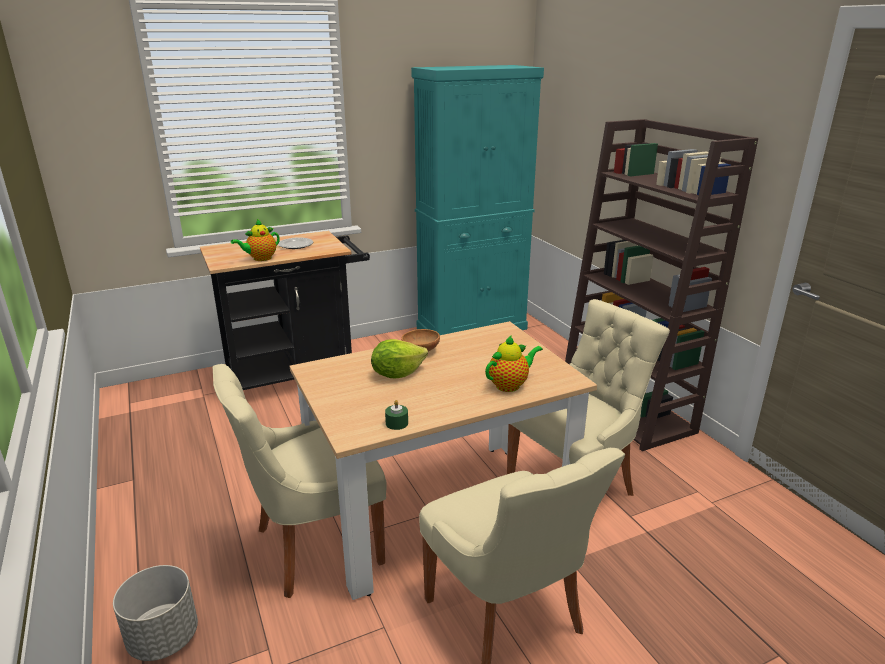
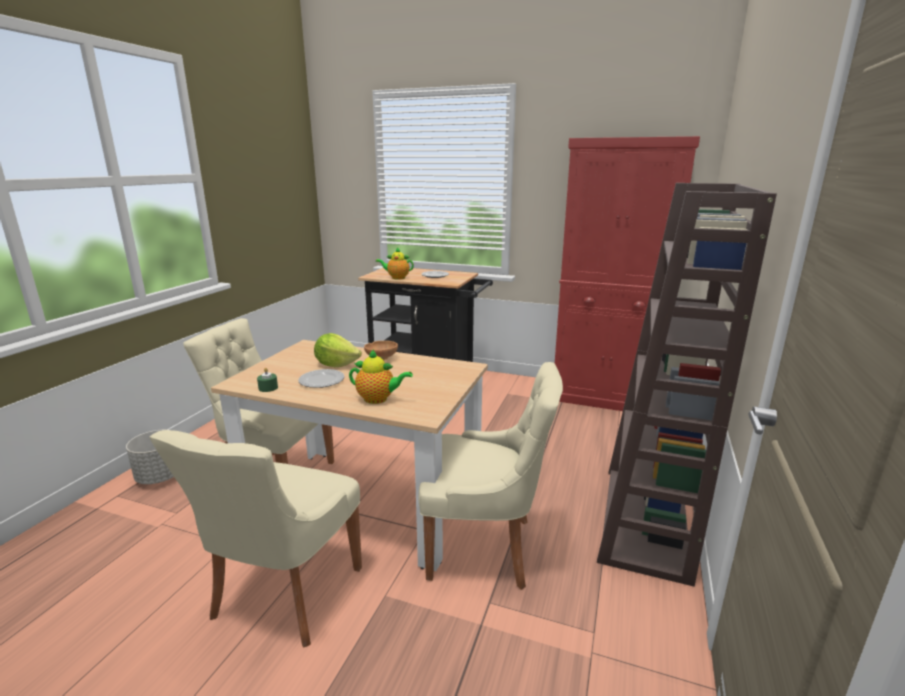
camera: 45 degrees right, 5 degrees down
(426, 394) = (321, 381): none -> plate
(472, 328) = (604, 397): turquoise cabinet -> red cabinet

